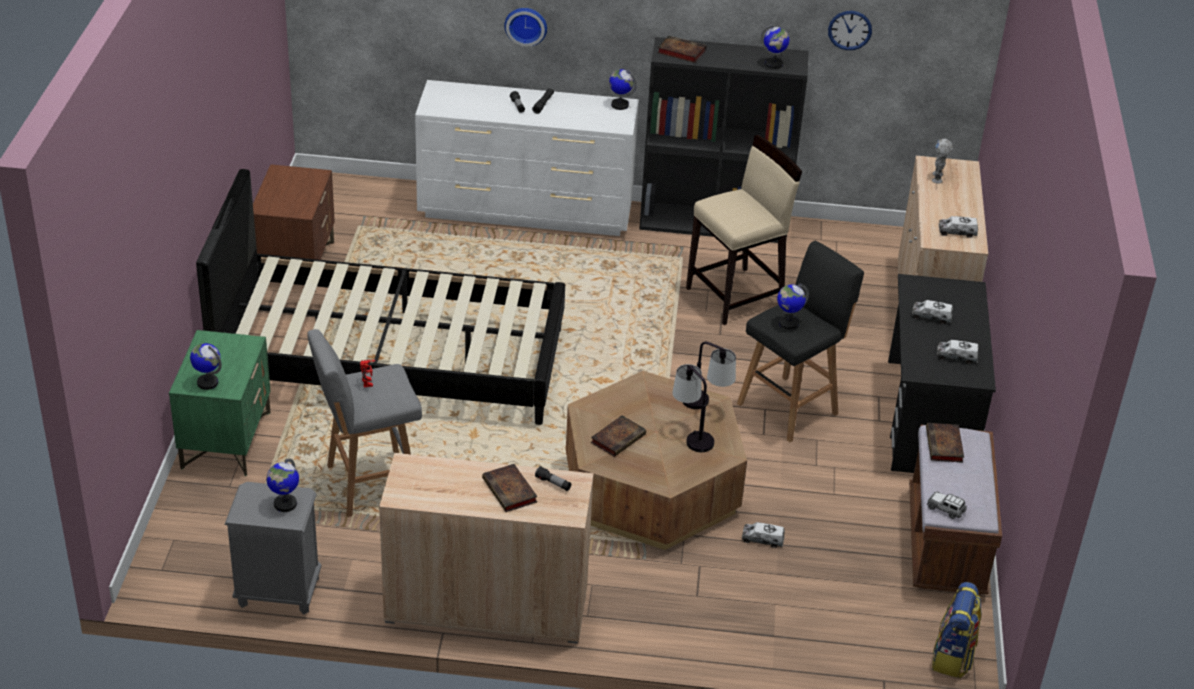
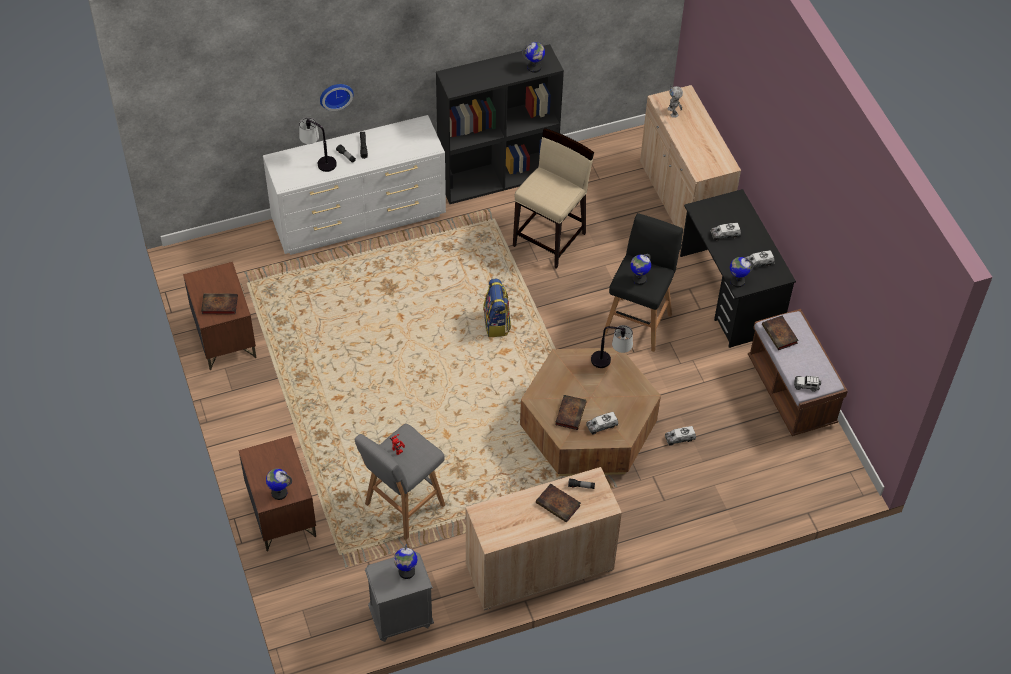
camera: 25 degrees left, 15 degrees up
(226, 439) = (281, 513): green nightstand -> brown nightstand
(391, 359) = (349, 395): black bed -> none
(619, 105) = (418, 126): globe -> globe (737, 281)
(680, 52) = (462, 80): book -> book (218, 305)
(691, 435) = (615, 390): table lamp -> table lamp (319, 161)
(850, 30) = (578, 21): wall clock -> none
(953, 657) = (838, 476): backpack -> backpack (497, 323)
(957, 232) = (711, 158): toy truck -> toy truck (602, 426)

